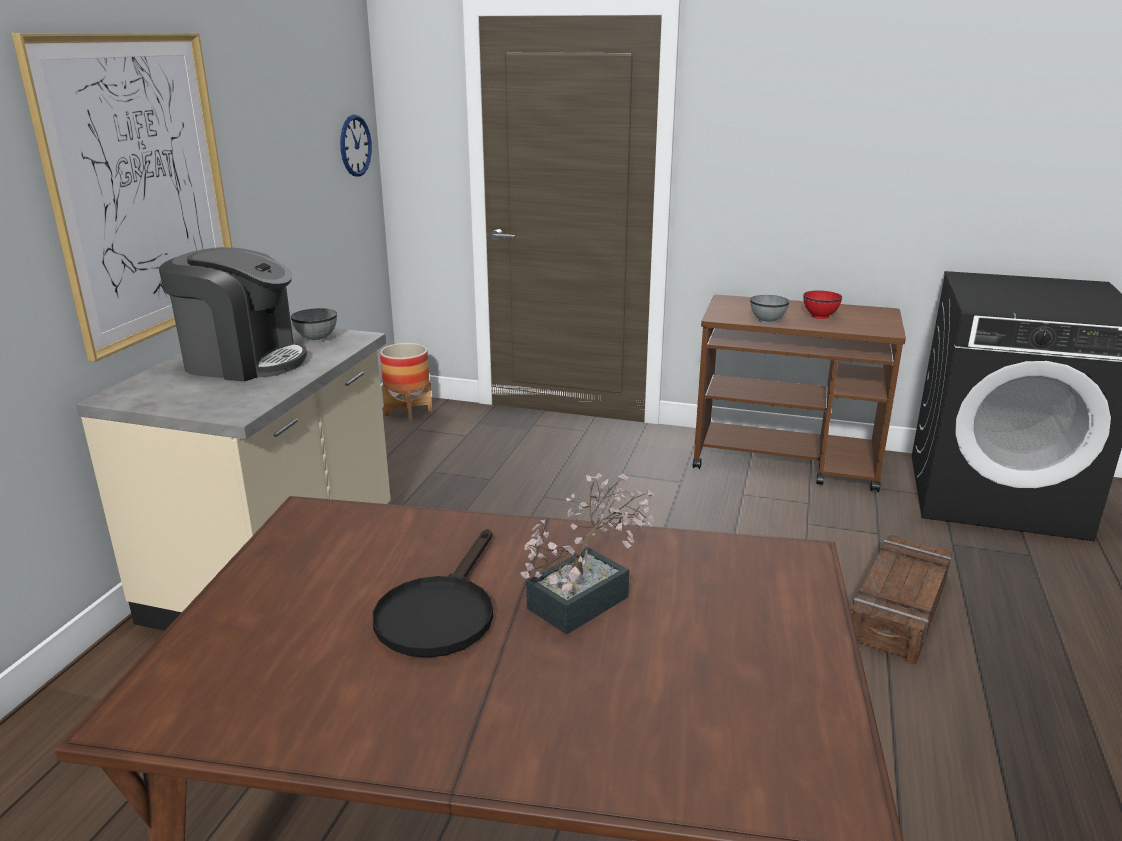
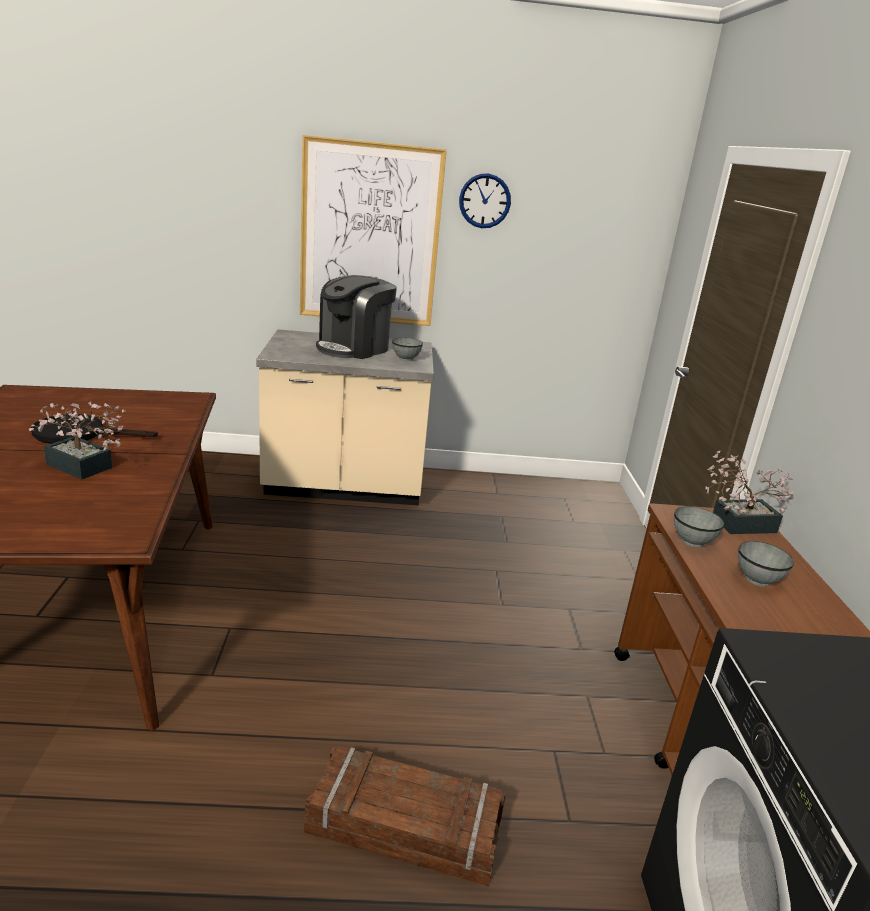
camera: 70 degrees right, 0 degrees up
(243, 361) = (354, 348): coffee machine -> coffee machine turned 45 degrees clockwise
(355, 145) = (624, 262): wall clock -> wall clock (484, 201)
(408, 413) = (588, 491): planter -> none
(737, 304) = (736, 524): none -> potted plant
(819, 316) = (757, 579): red bowl -> grey bowl

